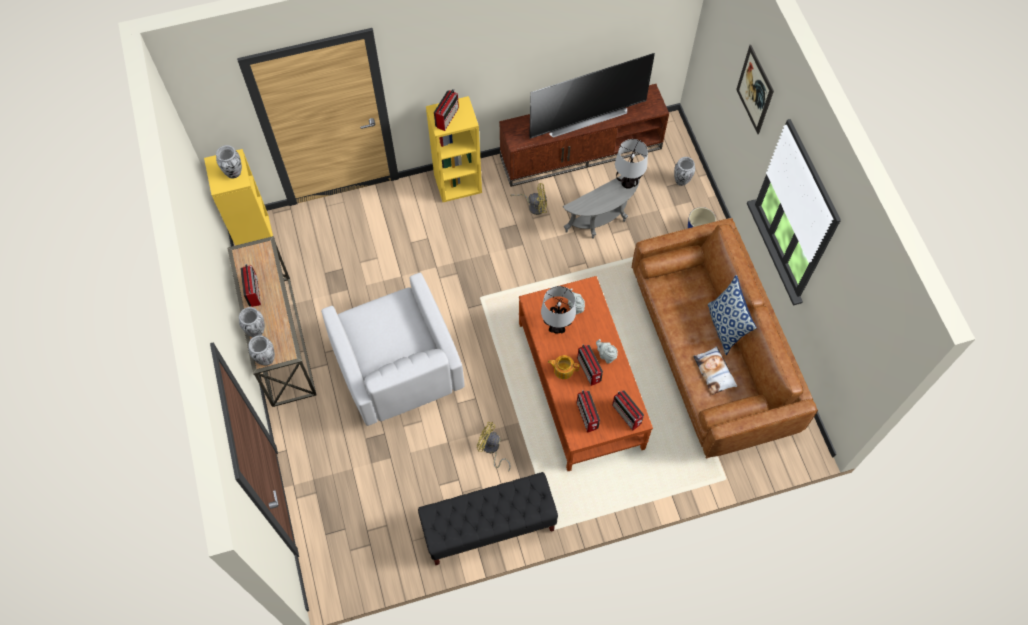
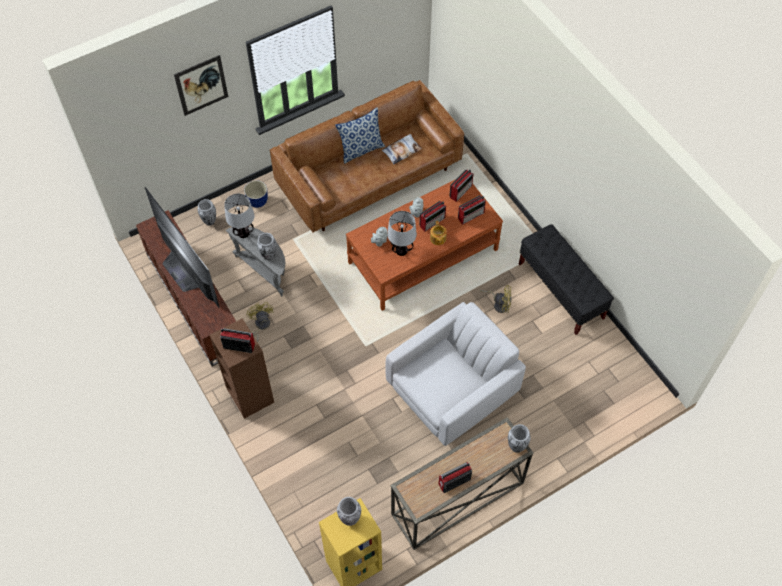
camera: 105 degrees left, 5 degrees down
(256, 331) = (493, 464): vase -> vase (268, 255)
(458, 183) = (249, 394): yellow bookcase -> brown bookcase
(491, 449) = (499, 304): yellow fan -> yellow fan turned 90 degrees counterclockwise

